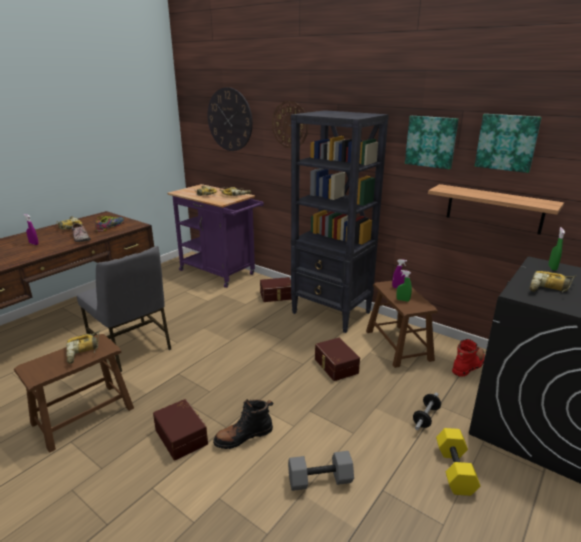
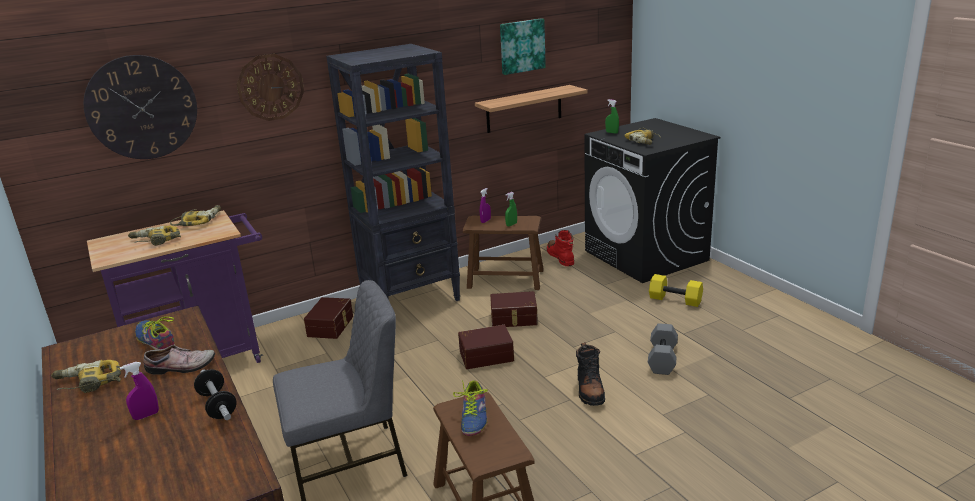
camera: 65 degrees left, 0 degrees up
(84, 351) = (474, 417): power drill -> shoe
(182, 436) = (568, 429): brown storage box -> brown storage box (486, 355)
(426, 417) = (614, 294): dumbbell -> dumbbell (217, 405)
(431, 141) = (458, 62): picture -> none

